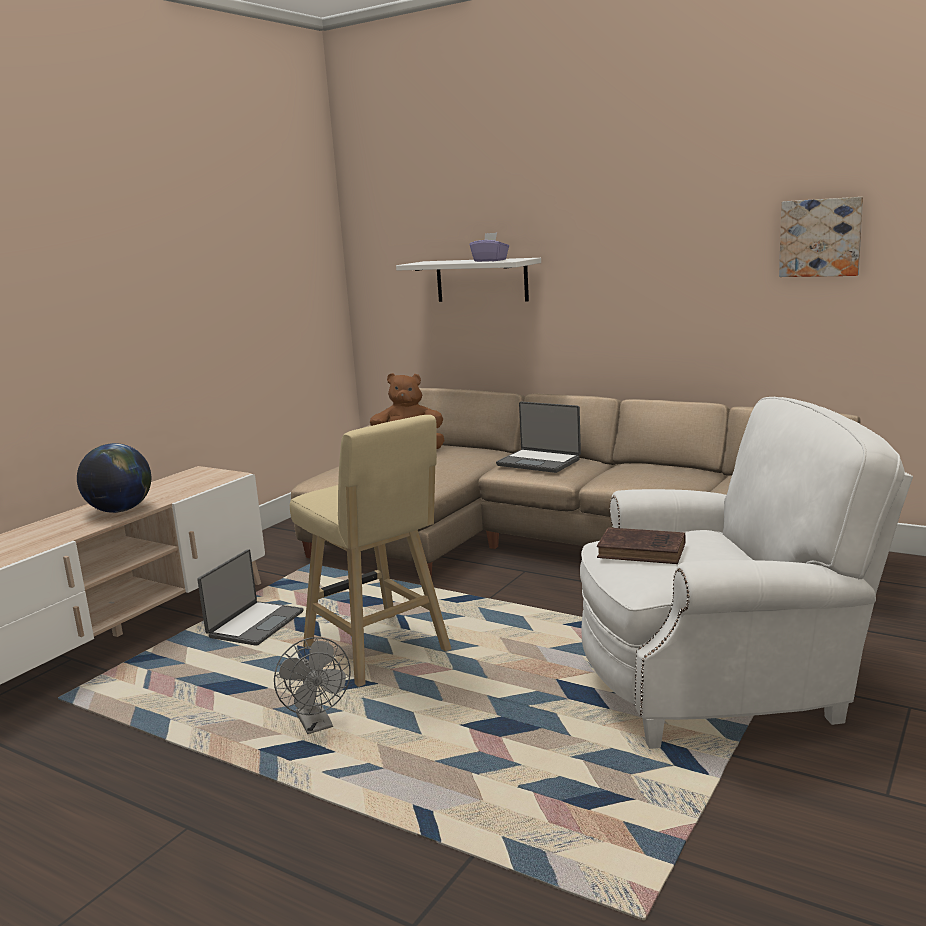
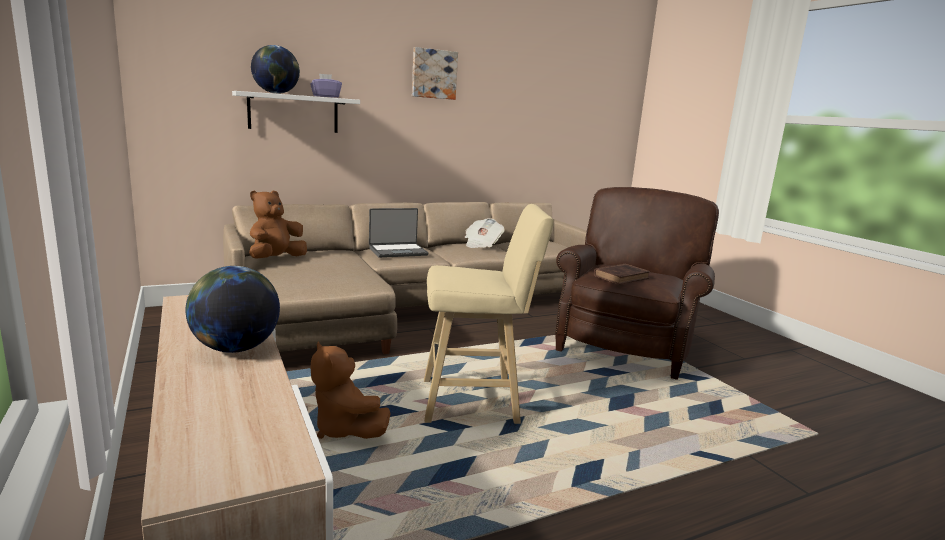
camera: 60 degrees left, 0 degrees up
(254, 625) = (345, 429): laptop -> brown plush toy
(317, 725) = (557, 455): grey fan -> none
(447, 261) = (276, 93): none -> globe
(672, 470) = (481, 244): none -> newspaper
(722, 681) = (626, 344): white armchair -> brown armchair
(820, 237) = (523, 105): picture -> picture (433, 74)

